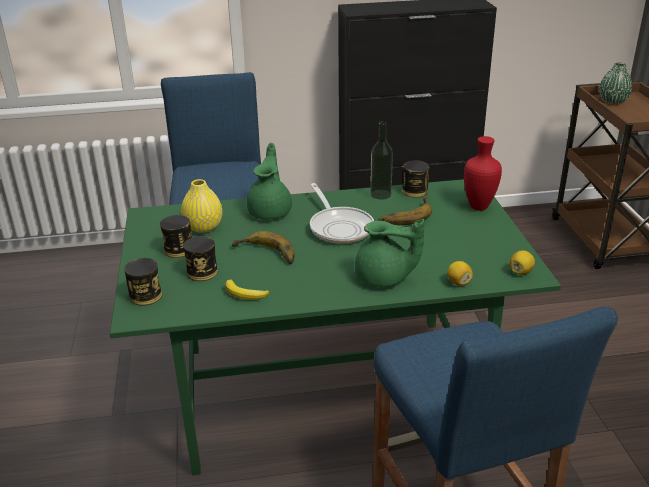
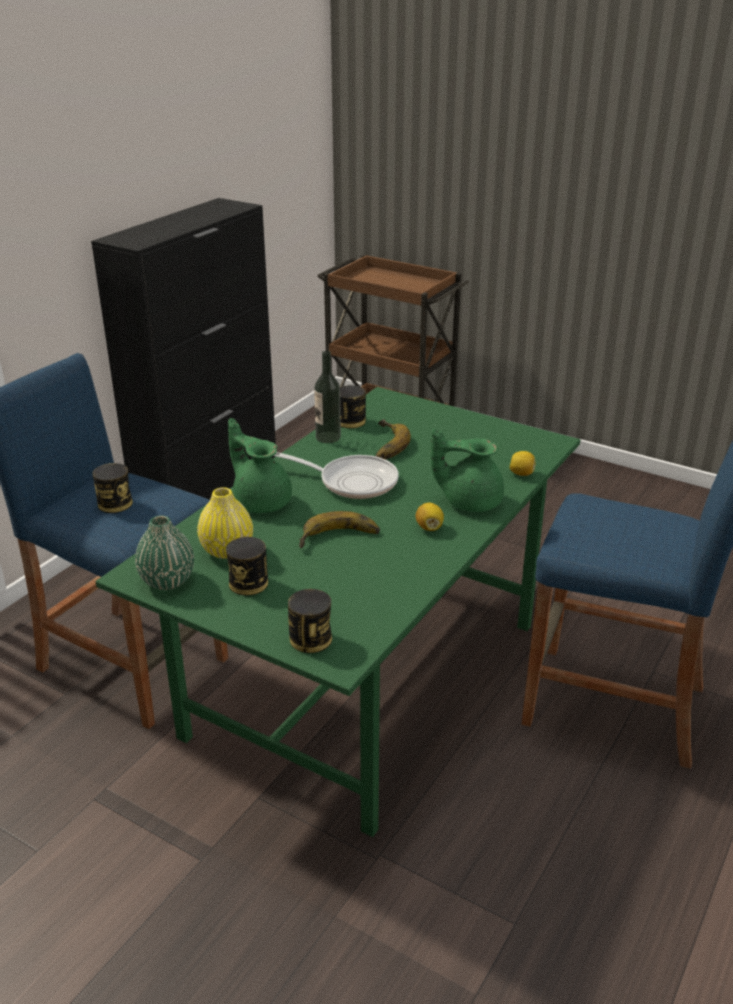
camera: 50 degrees left, 0 degrees up
(202, 272) = (316, 587): can -> can (115, 503)
(245, 294) = (393, 579): banana -> none
(384, 278) = (469, 501): green teapot -> green teapot turned 135 degrees counterclockwise
(477, 206) = (422, 410): red vase -> none
(520, 272) = (542, 443): lemon -> lemon (429, 527)
(613, 101) = (364, 280): green vase -> green vase (167, 580)

